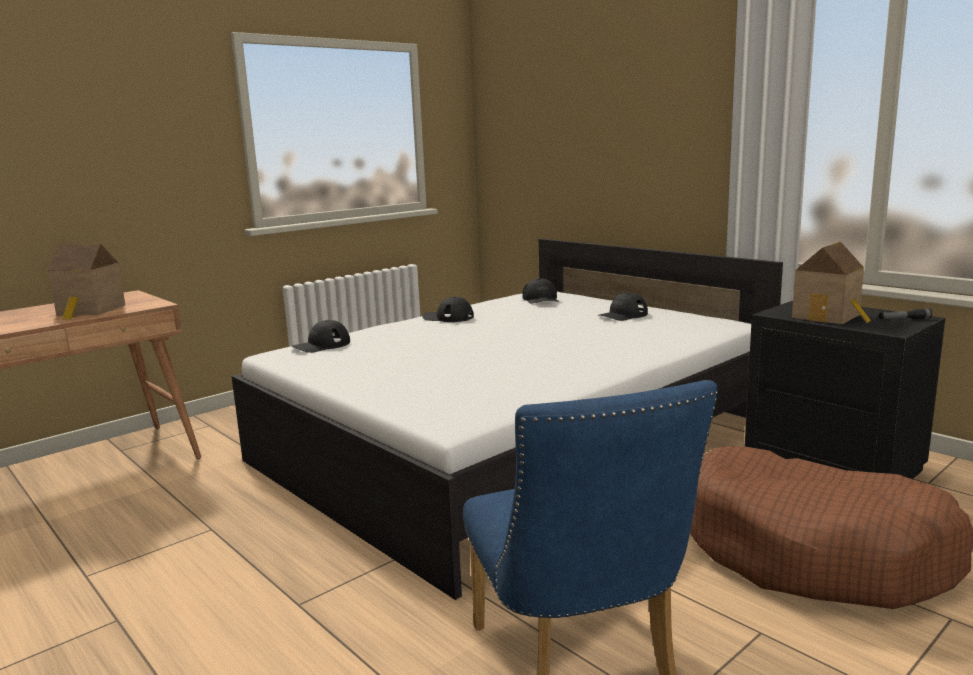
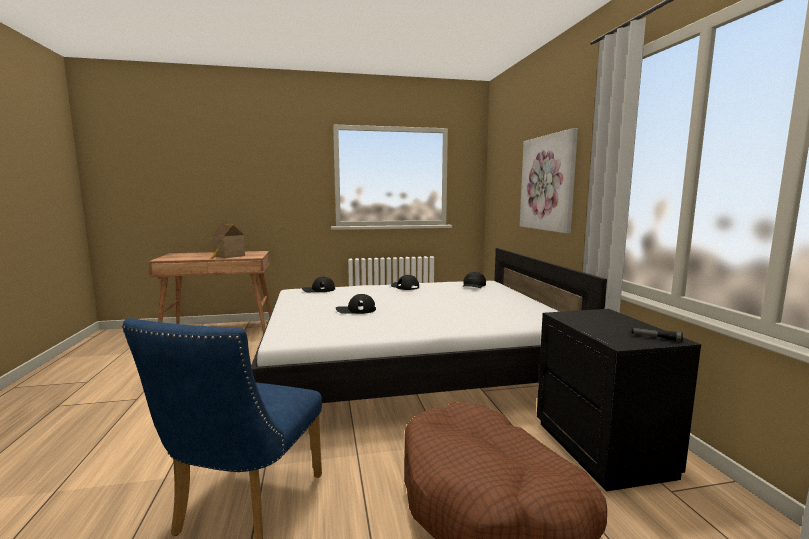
camera: 30 degrees right, 5 degrees down
(623, 315) = (503, 302): black cap -> black cap (355, 310)
(628, 136) = (547, 183): none -> picture
(829, 317) = (596, 324): toy house -> none

